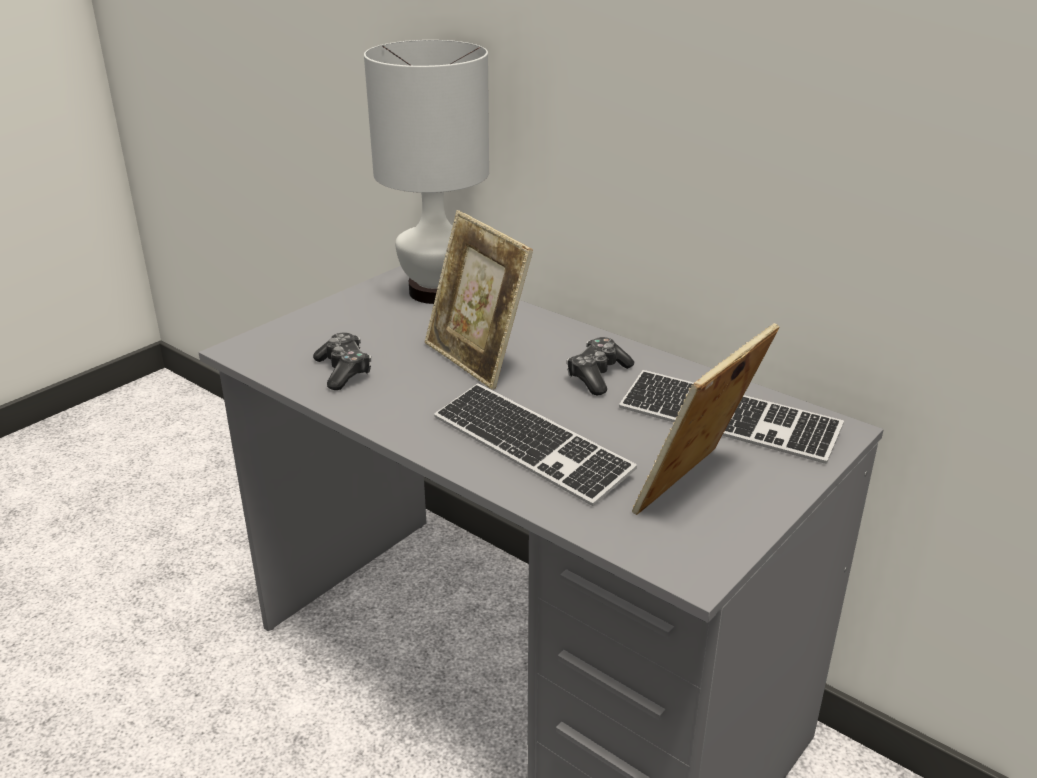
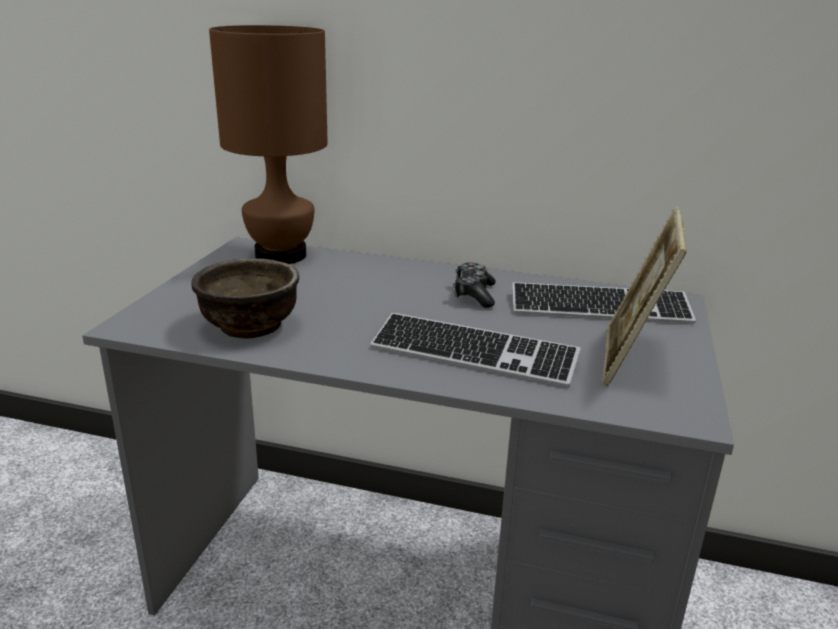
camera: 25 degrees left, 5 degrees down
(344, 371) = (251, 326): game controller -> brown bowl
(435, 292) = (280, 255): white table lamp -> brown table lamp
(476, 360) = (364, 298): picture frame -> none

